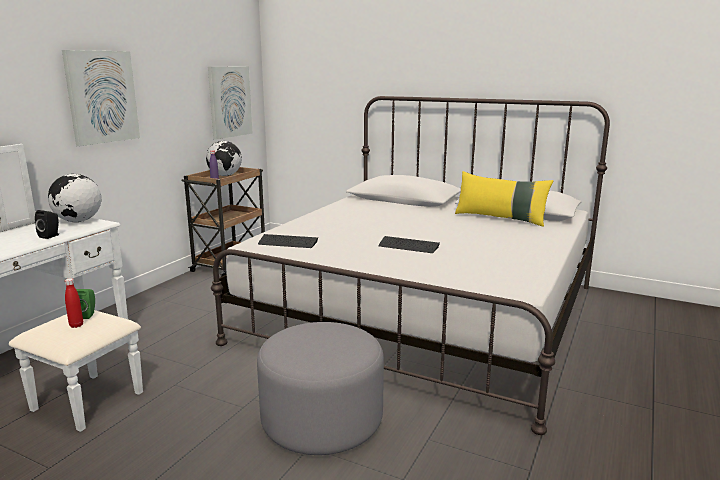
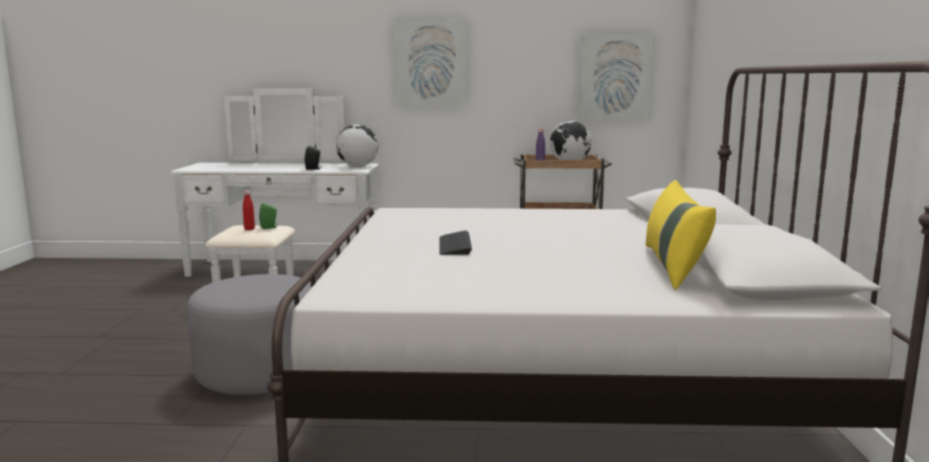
camera: 65 degrees right, 5 degrees down
(288, 242) = (411, 215): keyboard -> none

